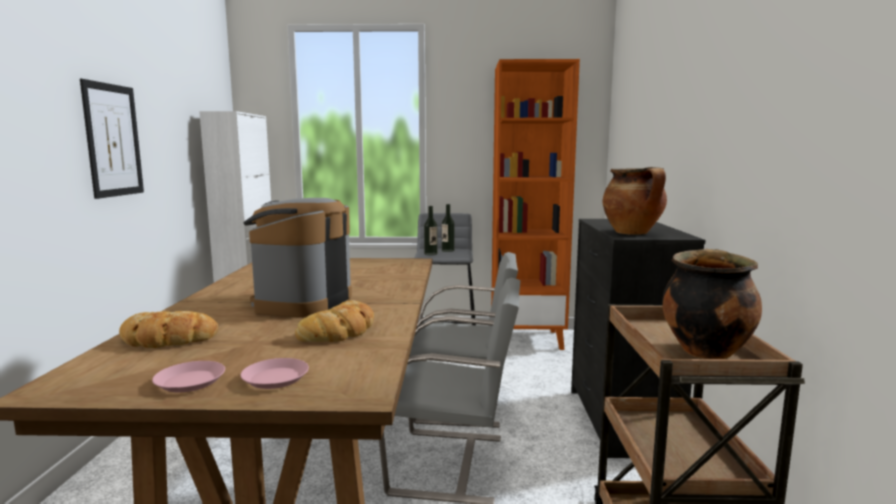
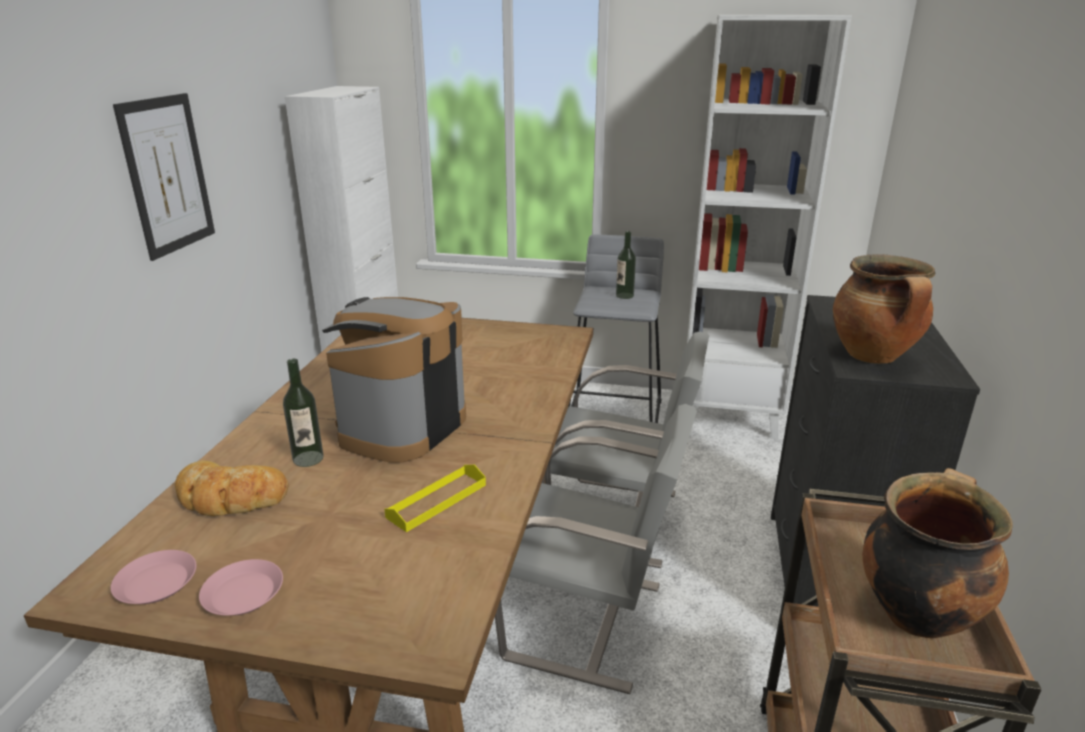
camera: 10 degrees right, 15 degrees up
(275, 378) = (340, 599): pink plate -> pink plate (157, 583)
(341, 331) = (437, 501): bread -> yellow tray
(430, 254) = (598, 303): bottle -> bottle (308, 459)
(527, 339) = (729, 415): orange bookcase -> white bookcase

